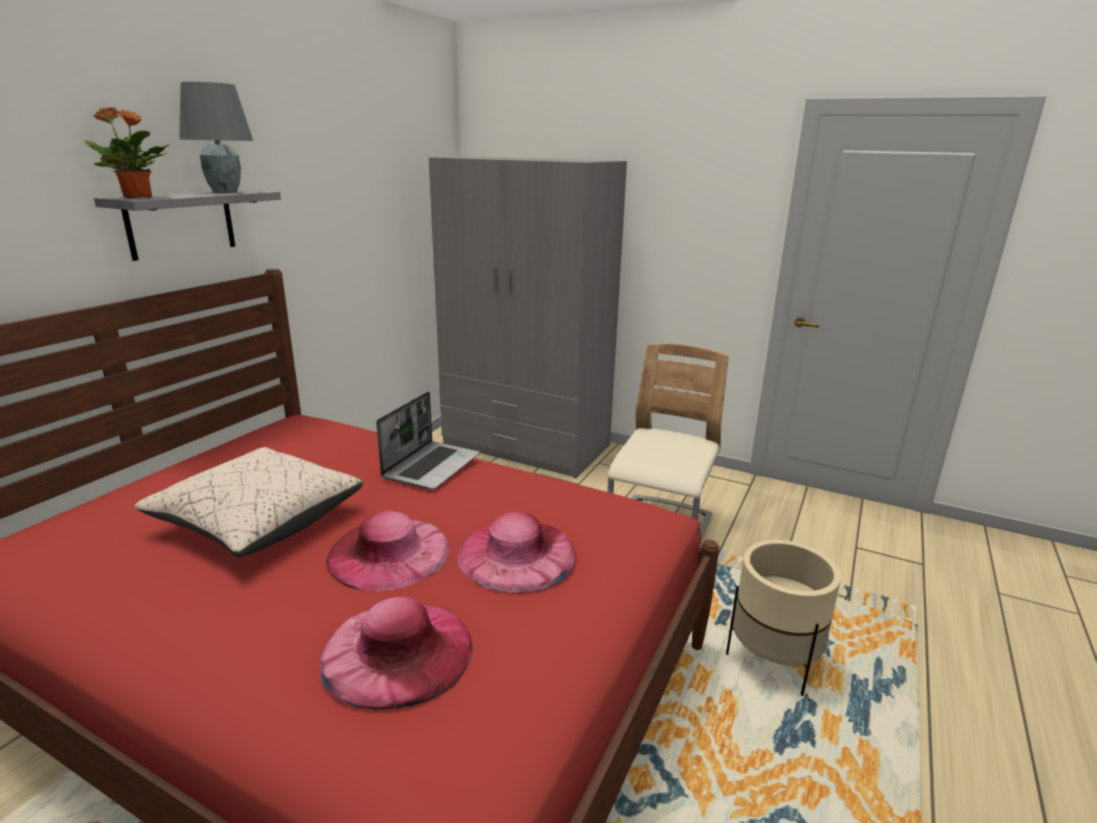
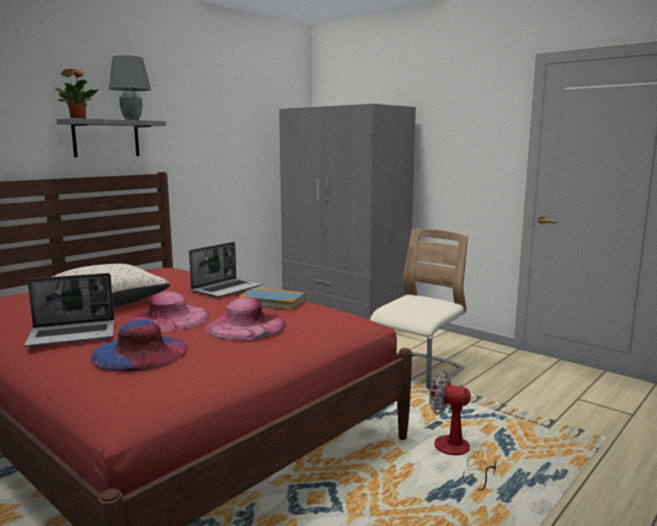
camera: 15 degrees right, 10 degrees down
(254, 618) = (74, 335): none -> laptop
(397, 651) = (140, 352): pink hat -> blue hat
(517, 490) = (272, 301): none -> book
(772, 663) = (457, 454): beige planter -> fan

